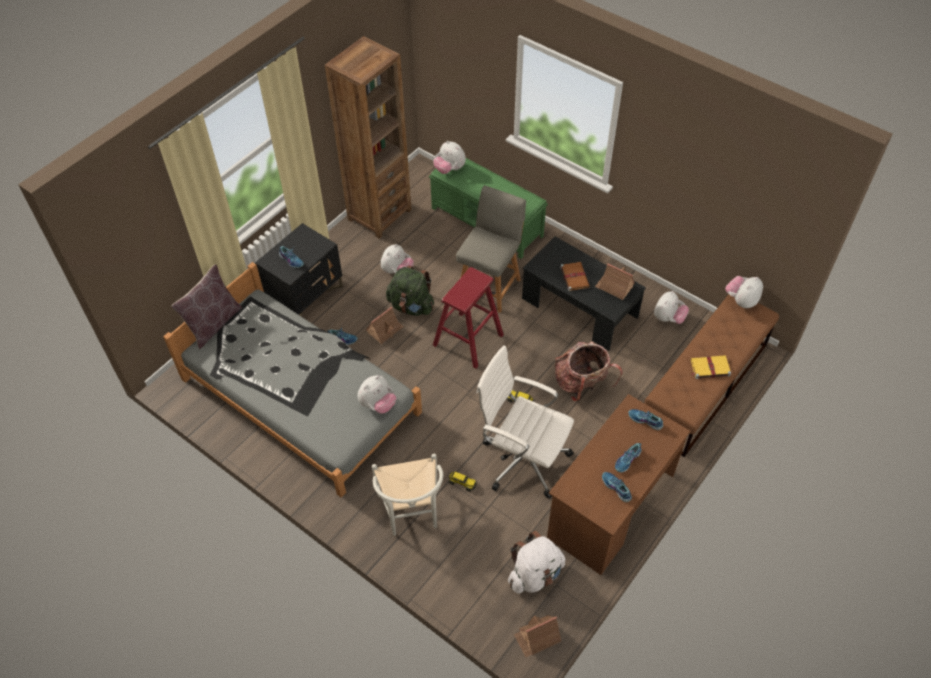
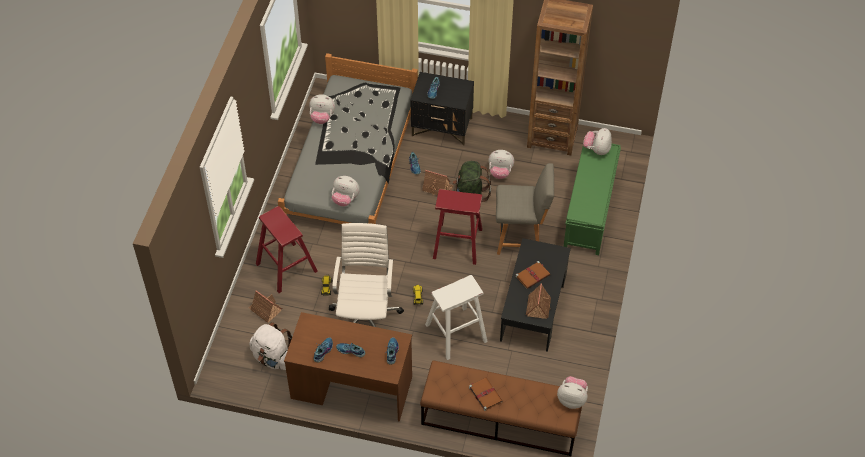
camera: 65 degrees right, 0 degrees up
(213, 324) = (365, 79): brown pillow -> none
(411, 514) = (286, 267): white chair -> red stool
(537, 637) = (226, 375): toy house -> toy house (265, 309)
(582, 384) = (456, 333): backpack -> white stool
(668, 318) = (559, 374): plush toy -> plush toy (322, 117)
(709, 368) = (485, 394): yellow book -> brown book

